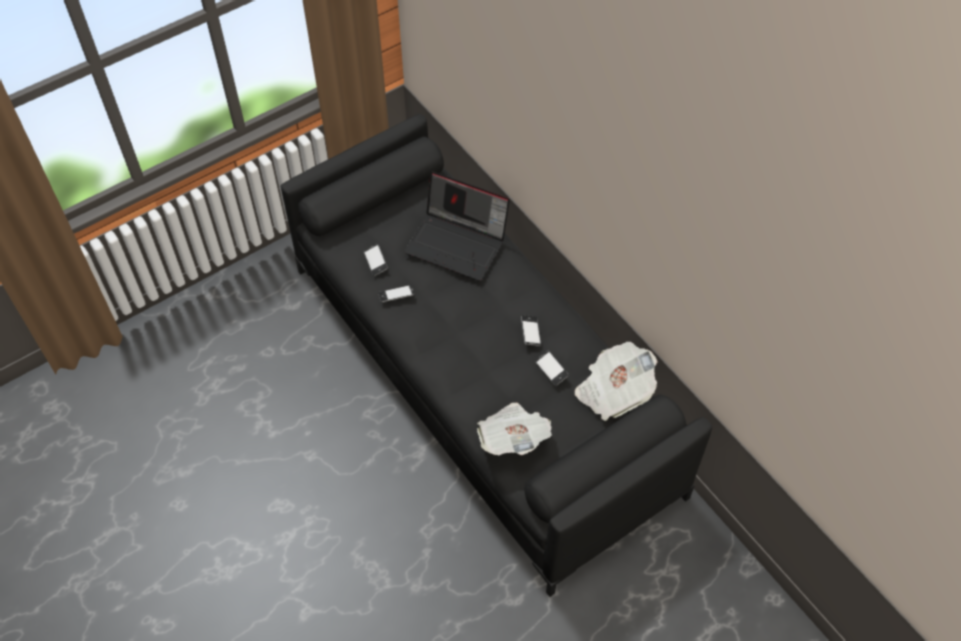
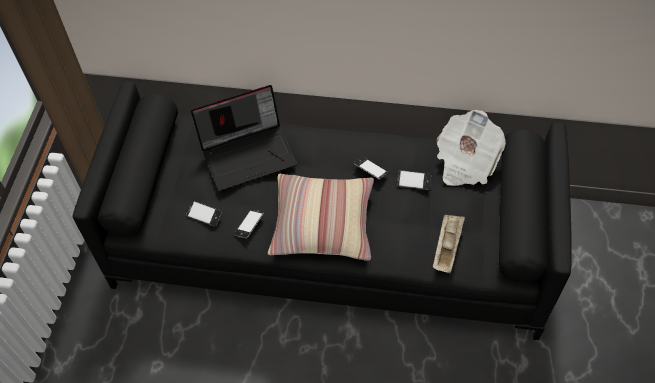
camera: 45 degrees left, 0 degrees up
(447, 339) = (322, 223): none -> pillow
(513, 438) = (446, 247): newspaper -> beige tray

